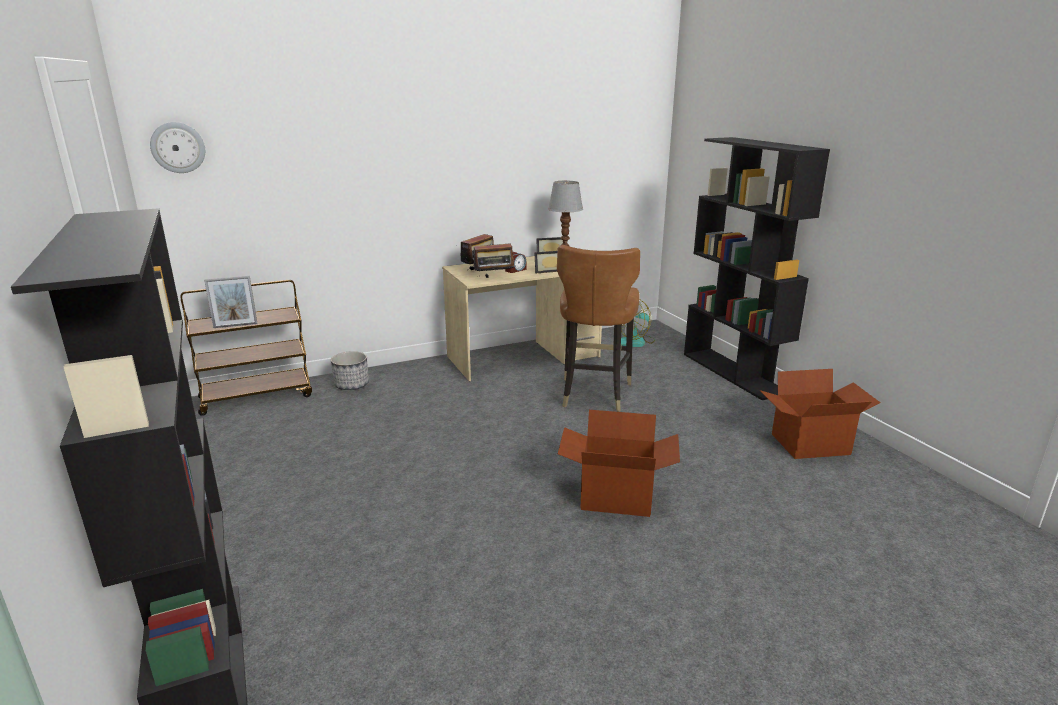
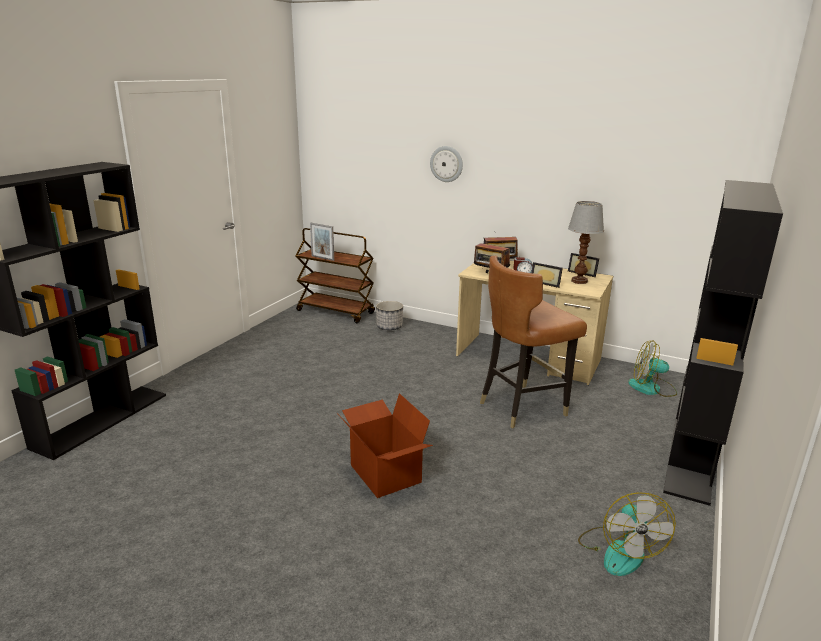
camera: 50 degrees right, 0 degrees up
(178, 147) = (323, 134): wall clock -> wall clock (446, 164)
(810, 445) = (619, 550): cardboard box -> fan

